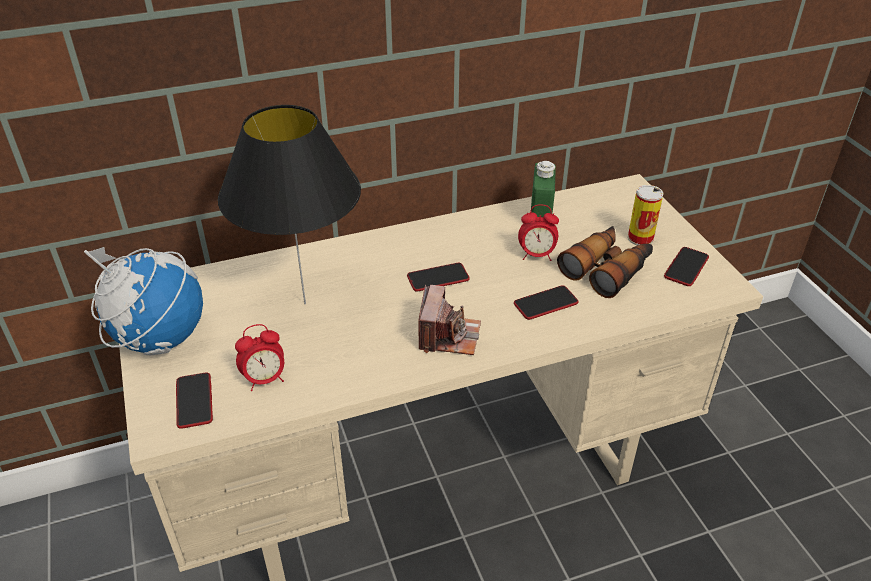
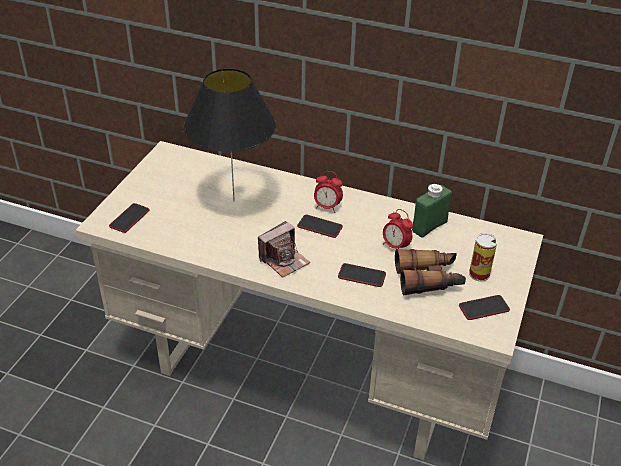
camera: 40 degrees right, 0 degrees up
(159, 339) = (148, 180): globe -> none
(265, 379) = (170, 227): alarm clock -> alarm clock (327, 207)

